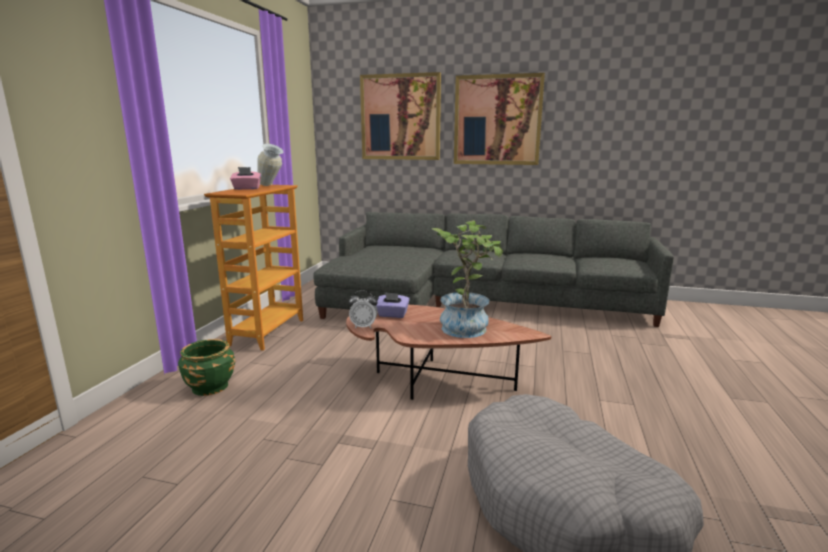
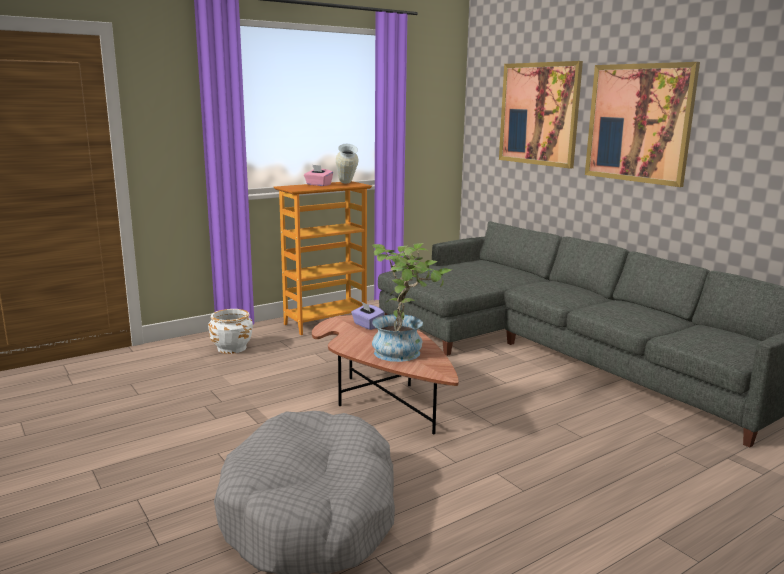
camera: 40 degrees right, 0 degrees up
(210, 387) = (232, 348): green planter -> white planter
(363, 326) = (327, 327): alarm clock -> none

